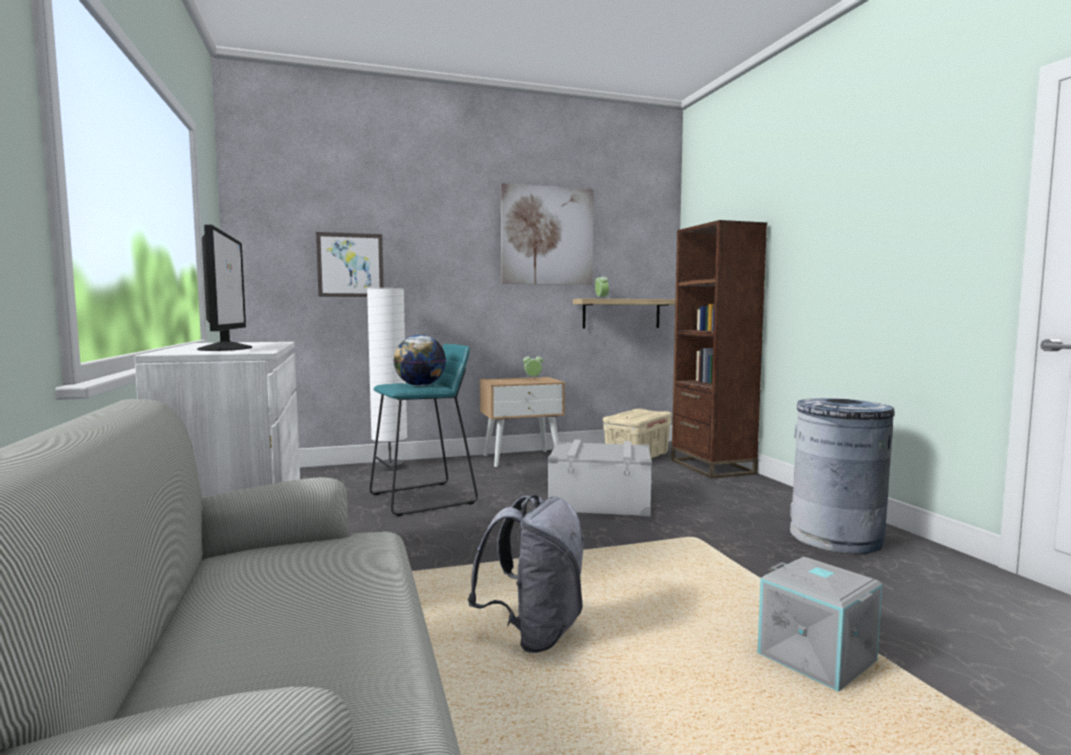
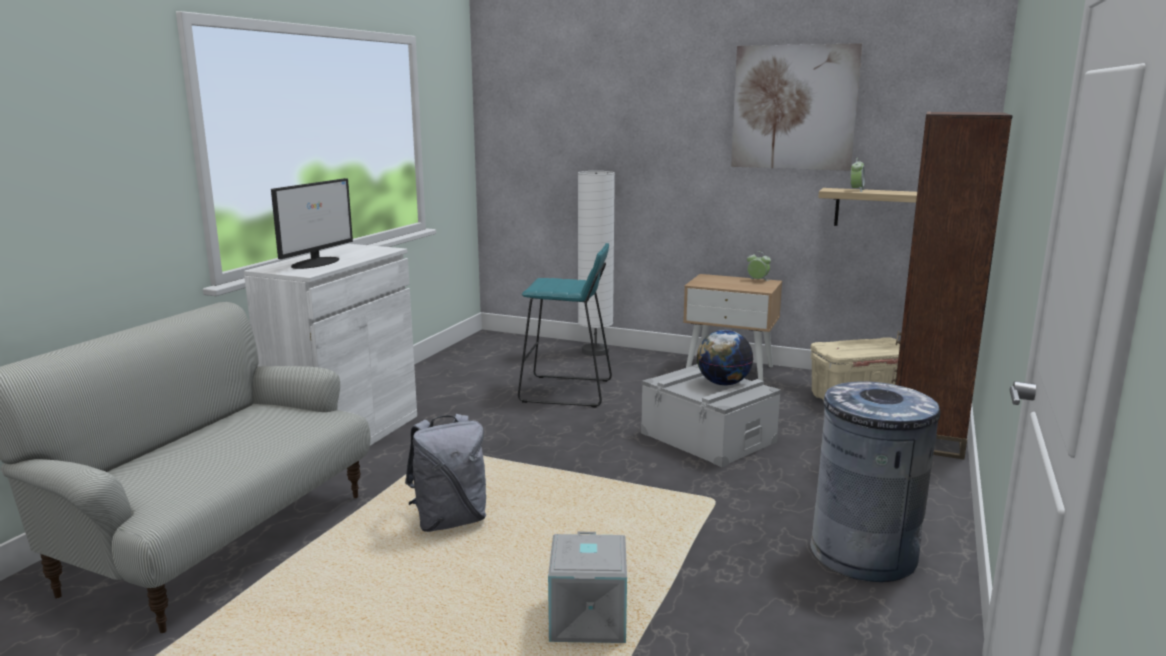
camera: 40 degrees right, 10 degrees up
(350, 265) = (576, 144): picture -> none
(420, 385) = (560, 285): globe -> globe (723, 383)

